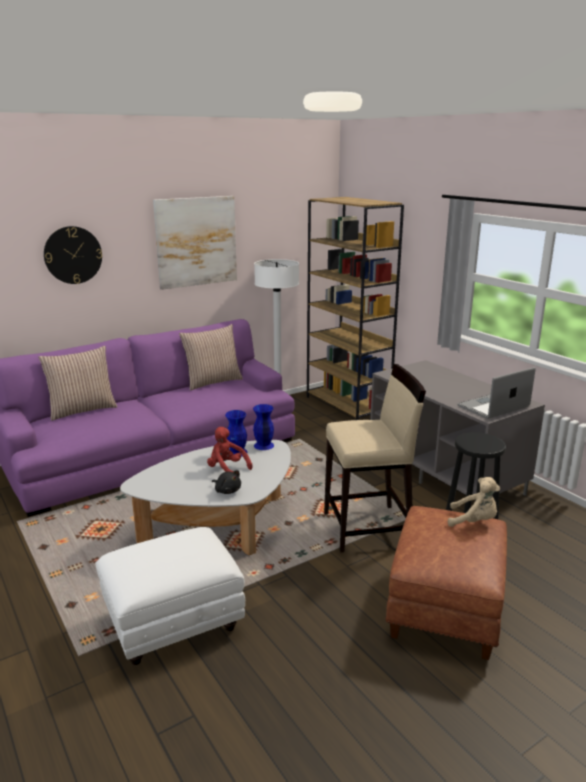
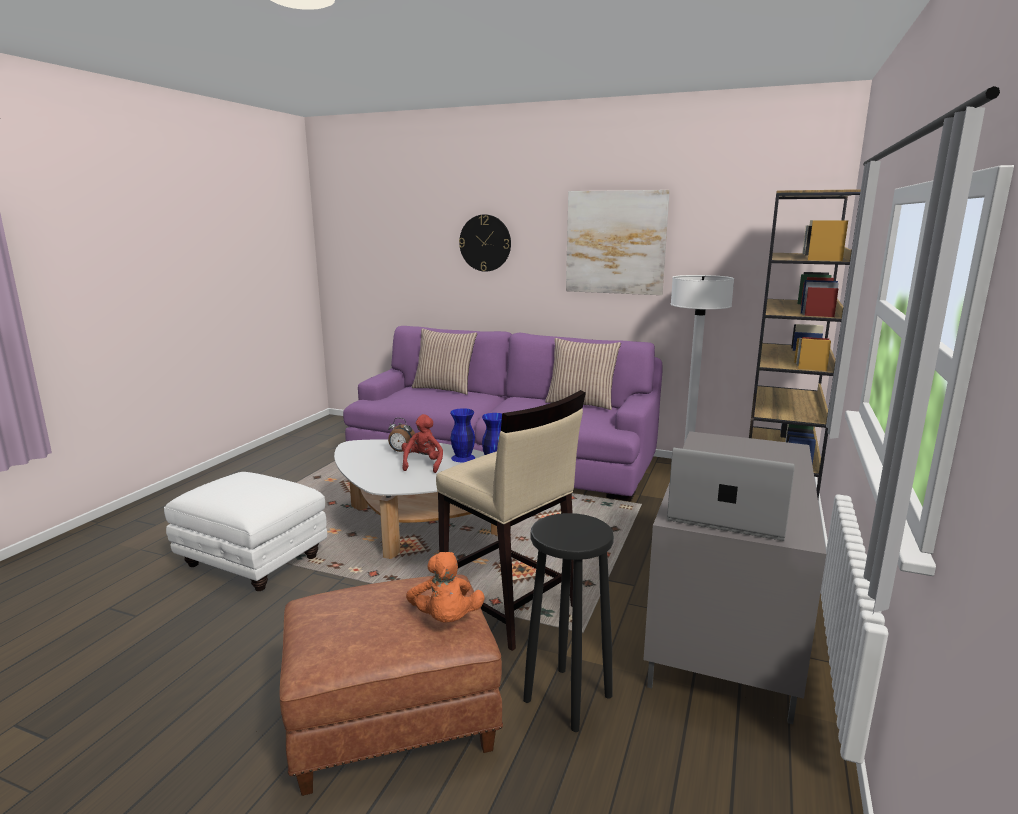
camera: 55 degrees right, 5 degrees down
(187, 470) = (401, 452): none -> alarm clock
(227, 490) = (381, 476): black plush toy -> none
(474, 521) = (445, 619): beige plush toy -> orange plush toy

